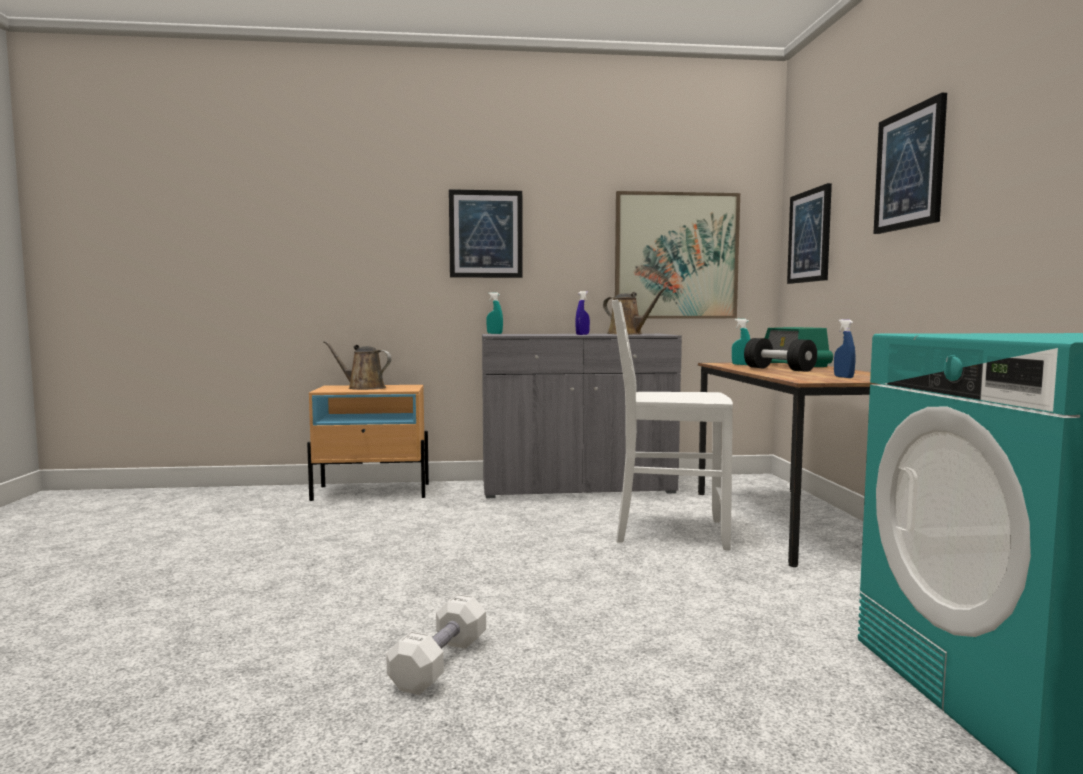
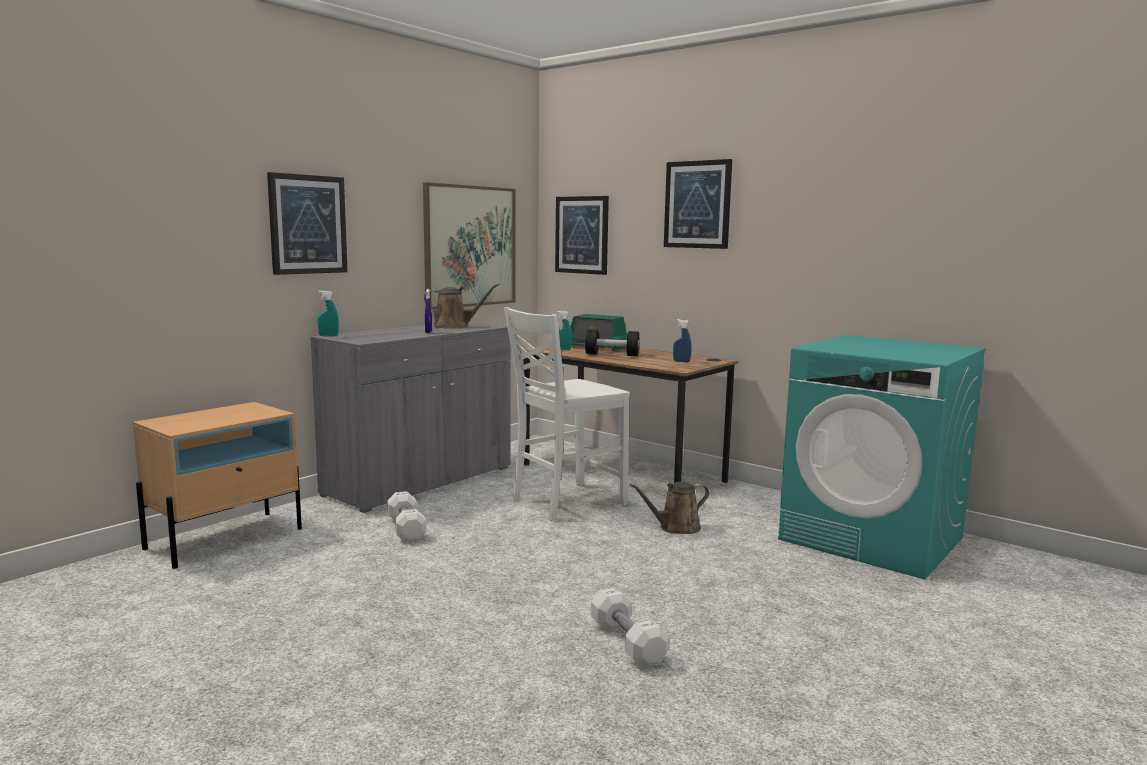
camera: 45 degrees left, 5 degrees up
(363, 388) = (211, 418): brown watering can -> brown watering can (676, 528)
(488, 516) = (406, 529): none -> white dumbbell

